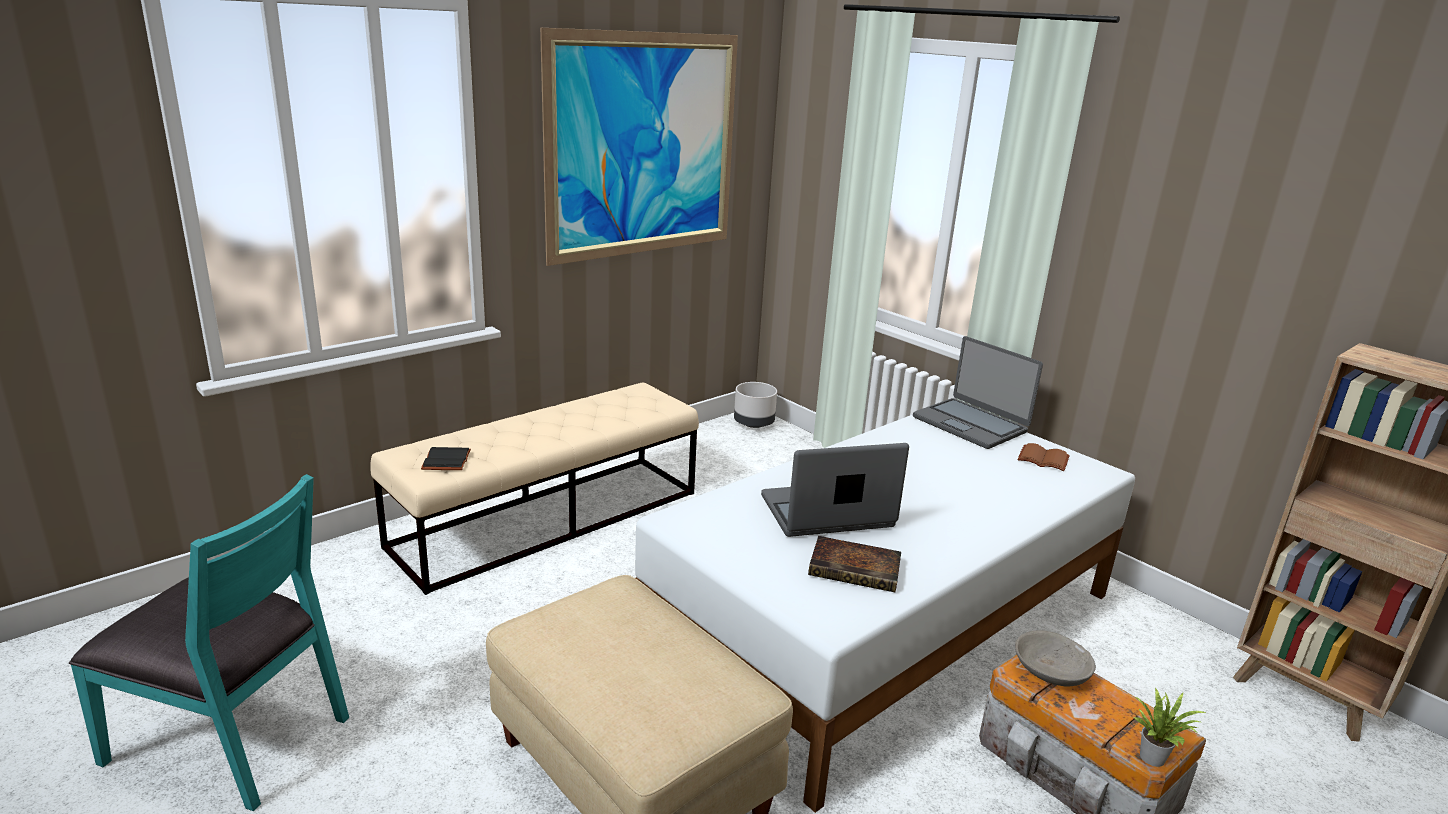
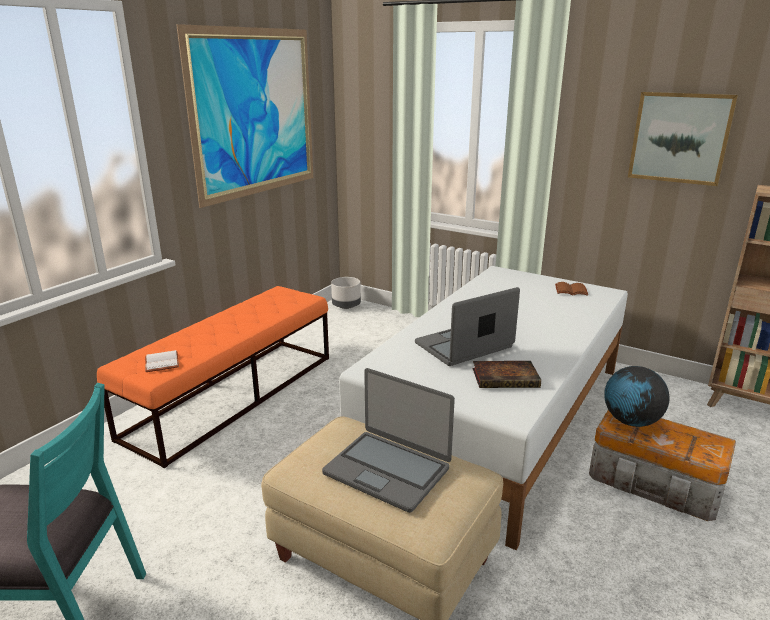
camera: 15 degrees left, 0 degrees up
(445, 460) = (161, 362): black book -> white book
(549, 518) = (233, 394): beige bench -> orange bench
(970, 424) = (515, 277): laptop -> laptop (387, 470)
(1050, 672) = (630, 421): grey bowl -> globe
(1154, 757) = (717, 458): potted plant -> none
(1246, 251) = (680, 138): none -> picture

